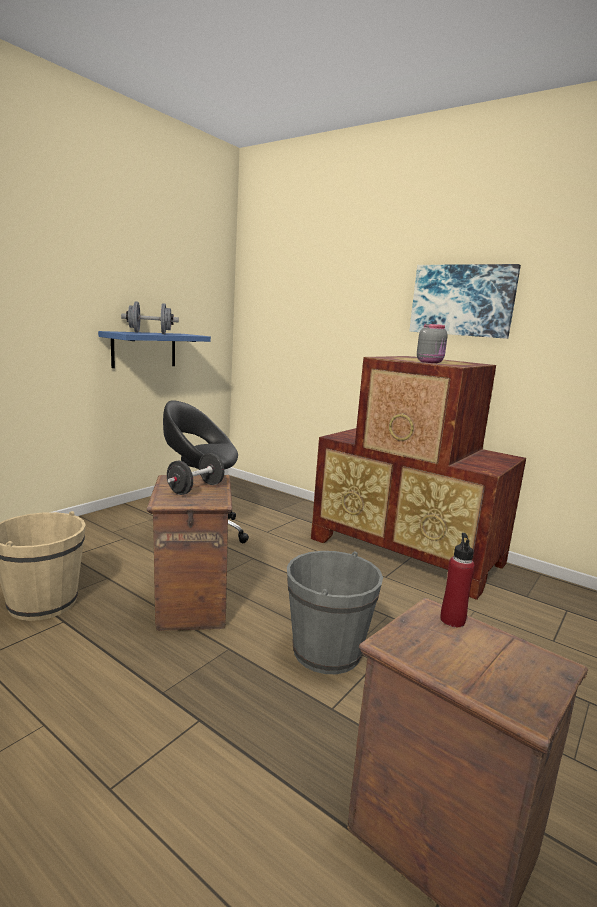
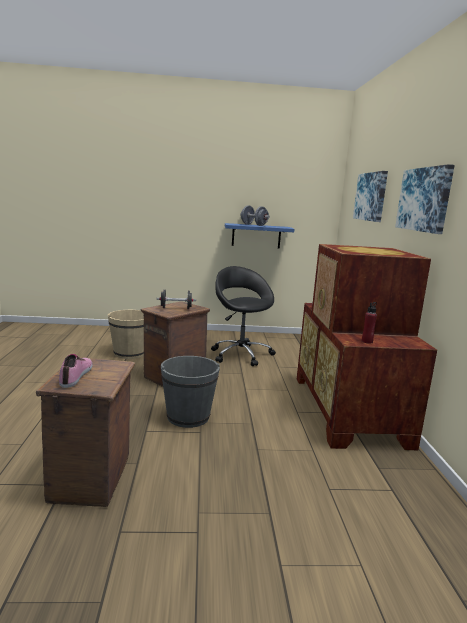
camera: 50 degrees right, 0 degrees up
(327, 293) = (371, 196): none -> picture
(430, 362) = (346, 250): grey jar -> none
(452, 620) = (116, 368): red bottle -> red bottle (367, 341)
(478, 669) = (76, 375): none -> shoe

